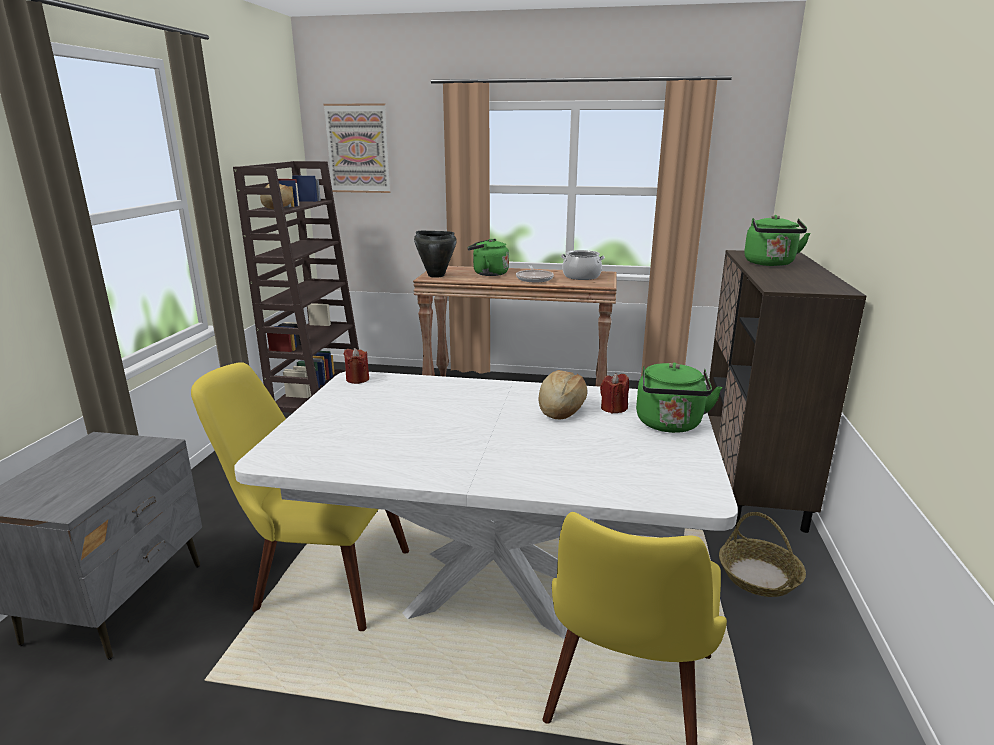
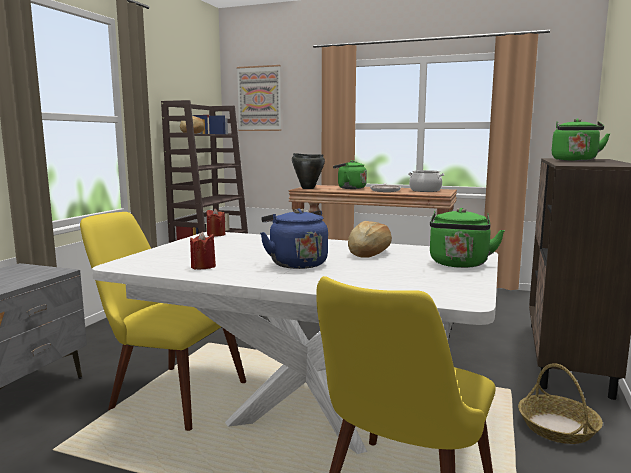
camera: 10 degrees right, 10 degrees down
(486, 438) = (296, 263): none -> blue kettle
(613, 408) = (414, 255): red candle -> red candle (203, 267)

